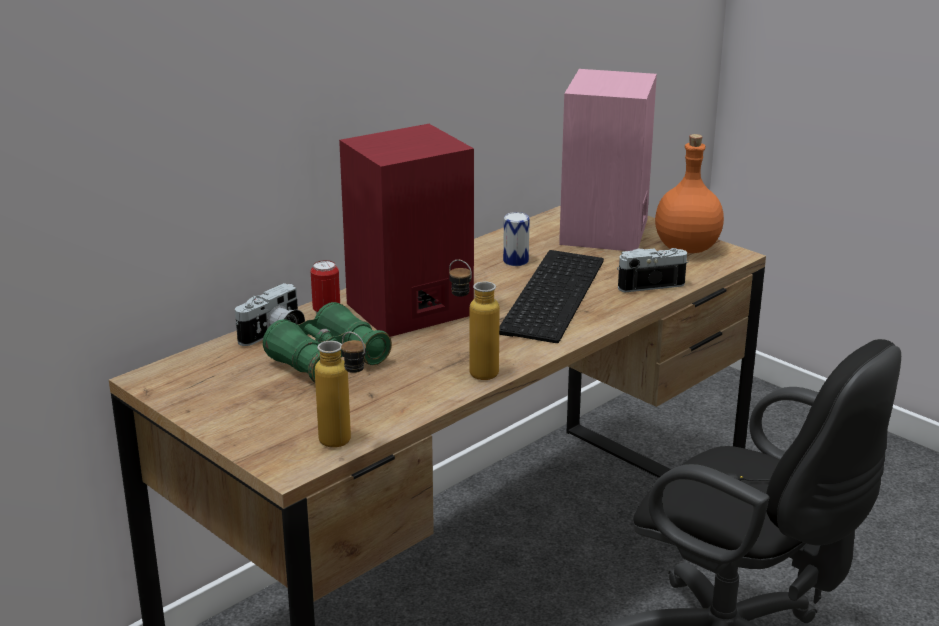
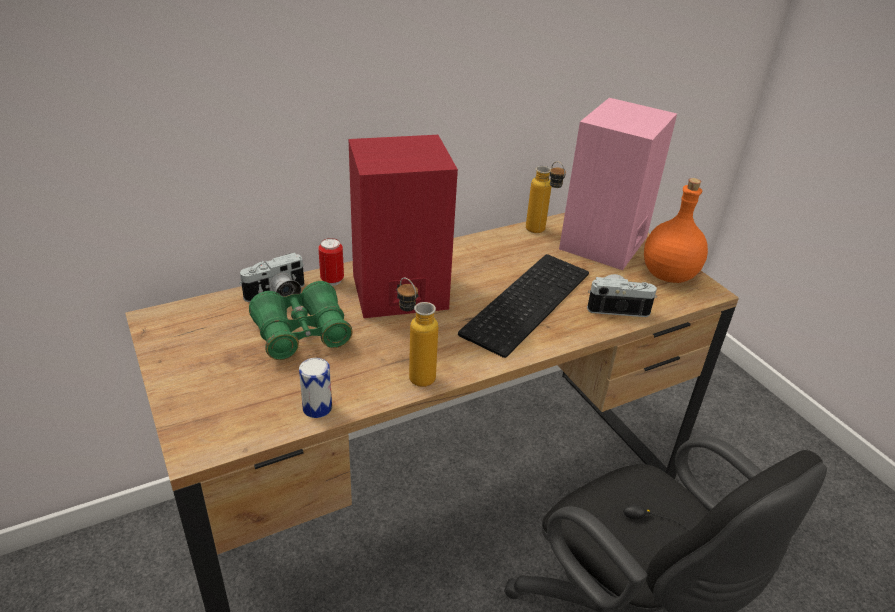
camera: 15 degrees right, 10 degrees up
(345, 444) = (258, 433): bottle -> bottle (541, 232)
(515, 261) = (514, 259): can -> can (317, 408)

